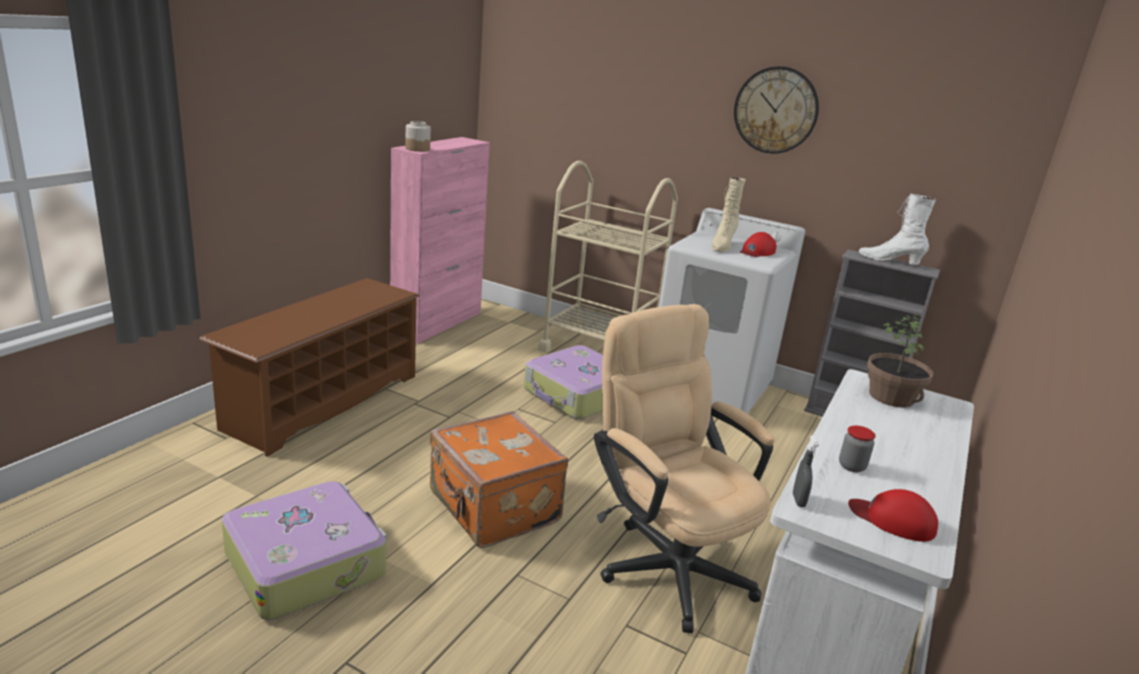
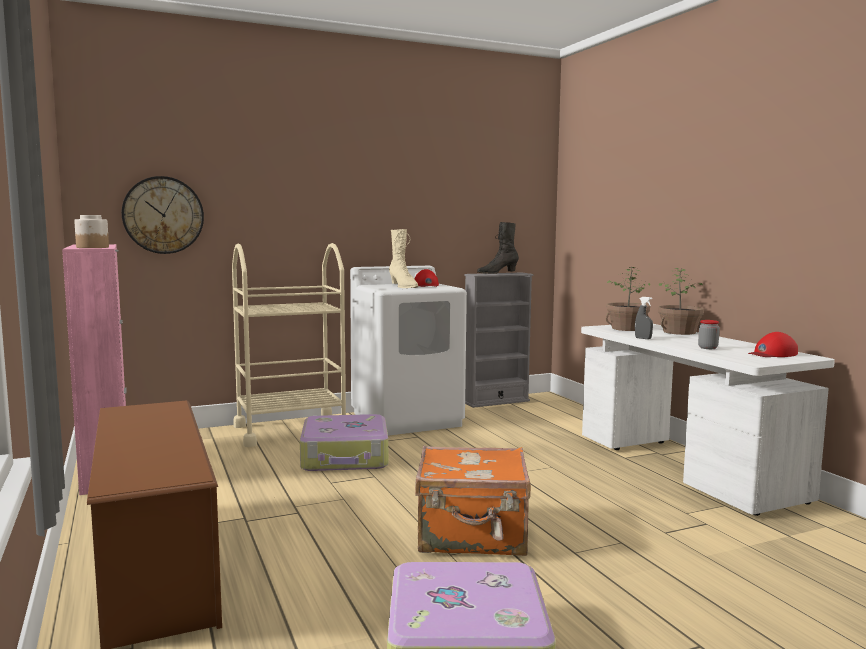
camera: 50 degrees left, 15 degrees down
(666, 562) = (603, 498): beige office chair -> none
(775, 110) = (389, 178): wall clock -> wall clock (163, 215)
(798, 500) = (743, 361): grey spray bottle -> grey spray bottle (643, 338)
(889, 261) = (497, 273): white boot -> black boot
(937, 434) = (679, 332): none -> potted plant

